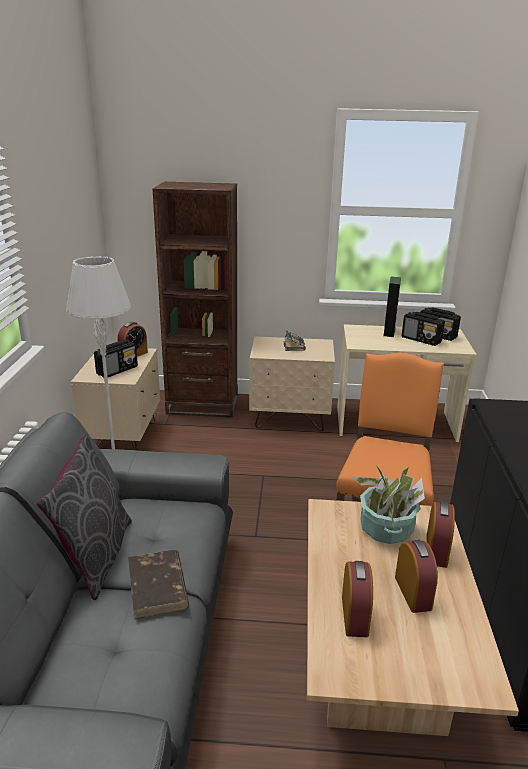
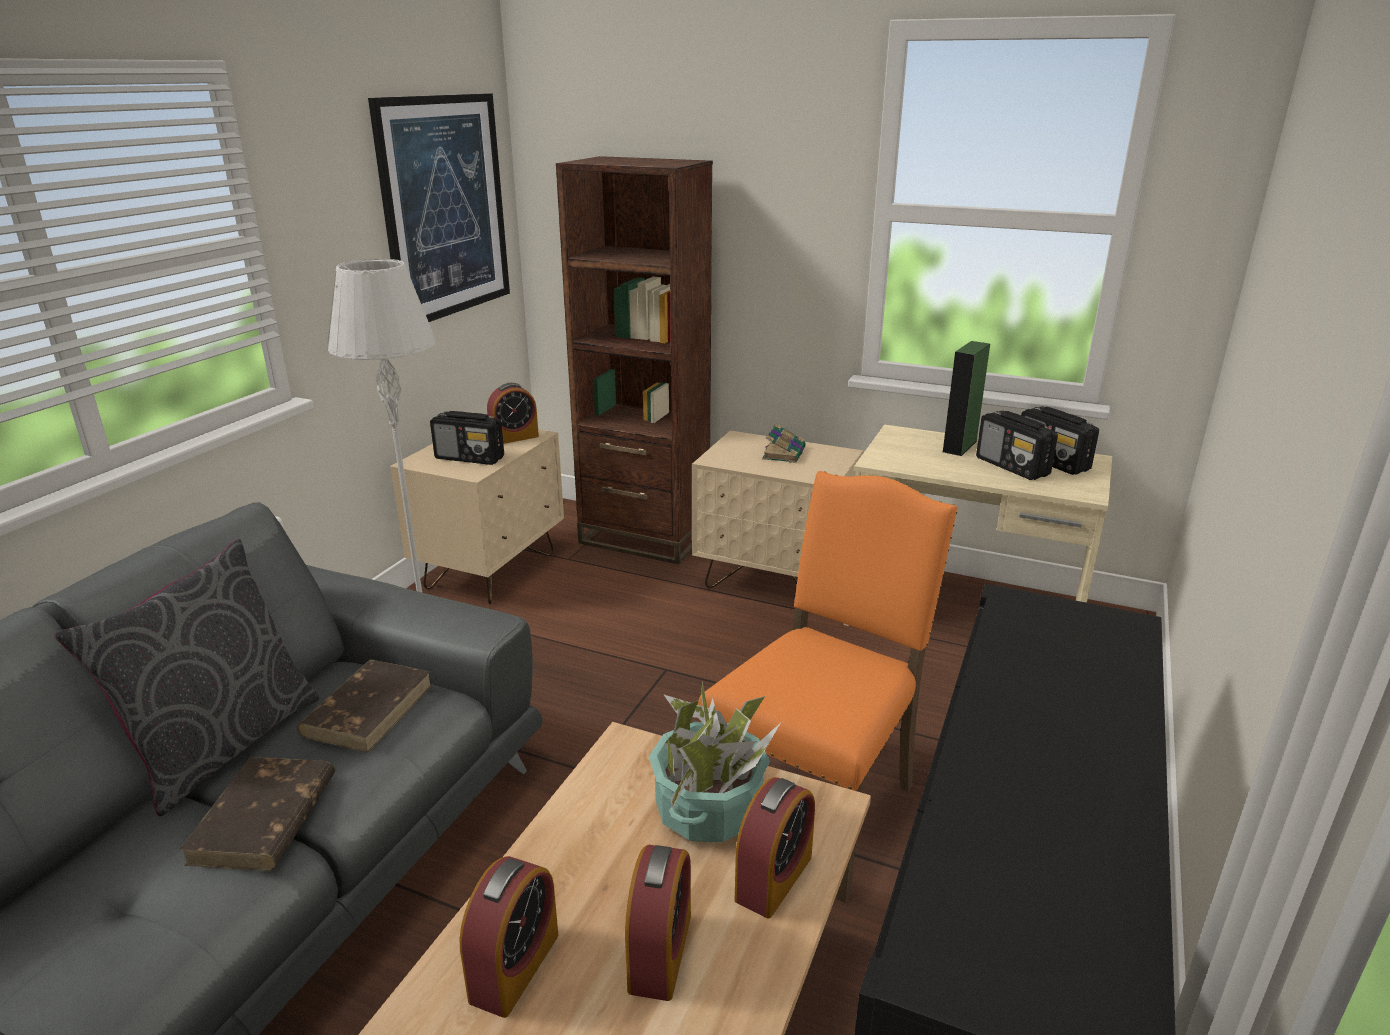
camera: 20 degrees right, 0 degrees up
(79, 217) = (445, 207): none -> picture
(117, 370) = (470, 458): radio -> radio turned 45 degrees clockwise
(165, 520) = (369, 709): none -> brown book

